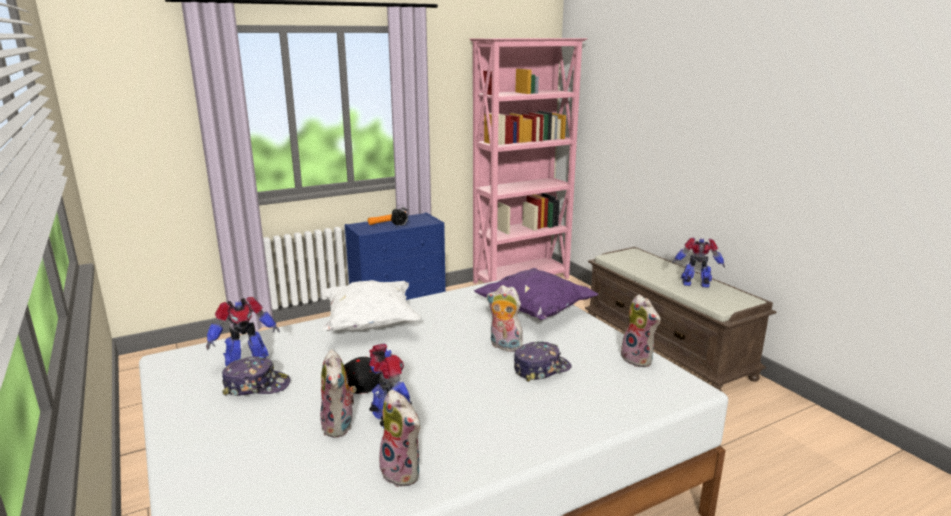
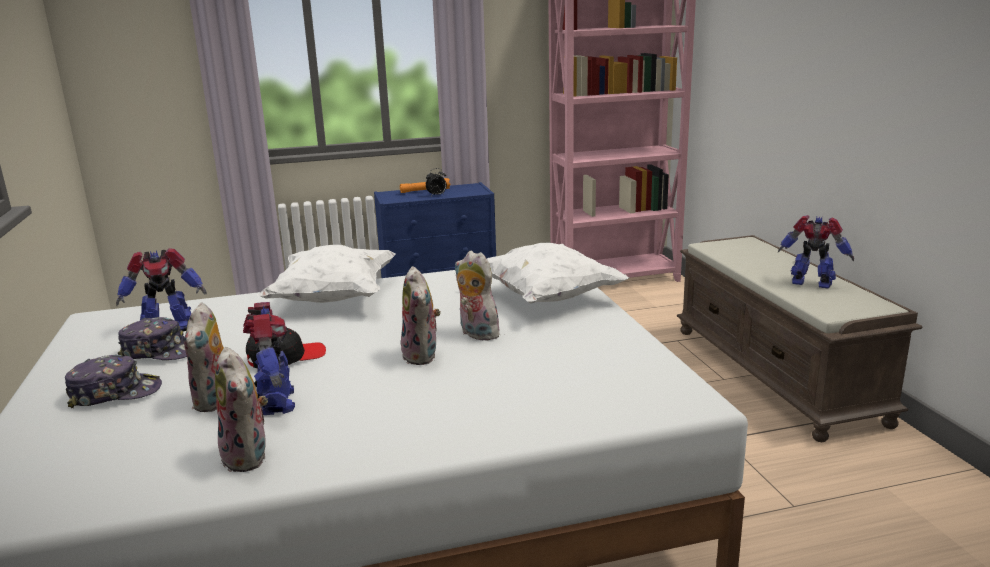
camera: 15 degrees right, 0 degrees up
(536, 311) = (547, 298): purple pillow -> white pillow
(541, 369) = (504, 362): cap -> cap (115, 393)
(639, 359) = (646, 362): plush toy -> plush toy (423, 356)

